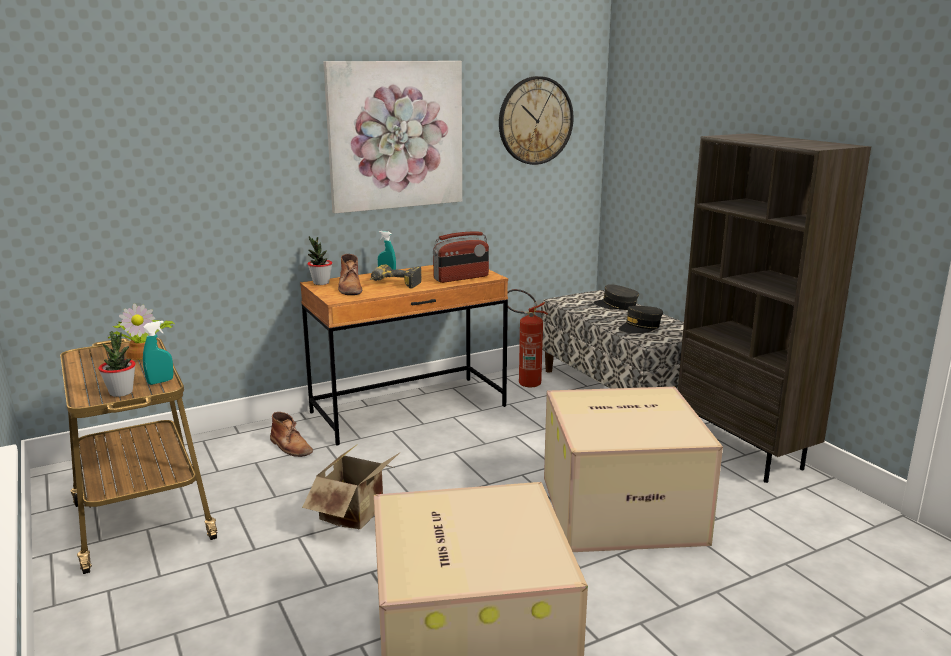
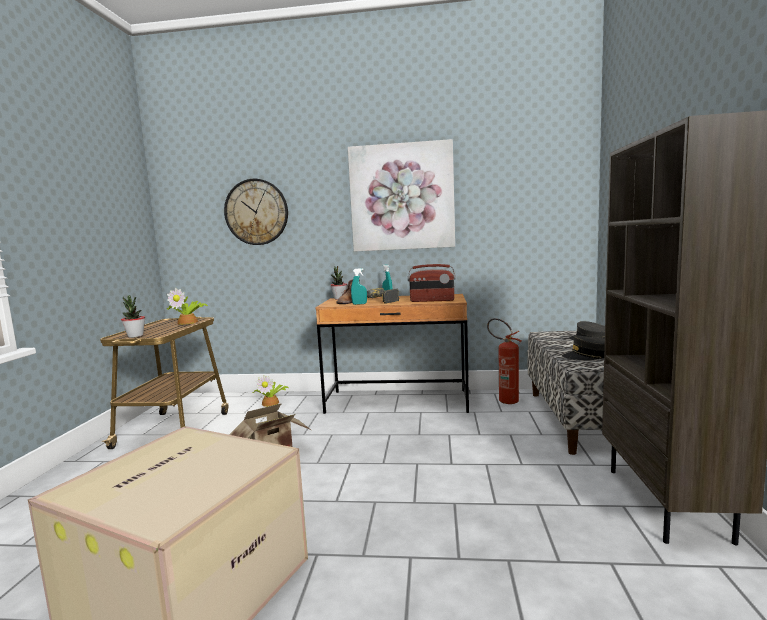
camera: 35 degrees right, 10 degrees down
(160, 382) = (160, 333): turquoise spray bottle -> turquoise spray bottle (359, 304)
(236, 448) = (271, 403): none -> potted plant
(291, 446) = (298, 408): brown boot -> none
(535, 121) = (524, 183): wall clock -> wall clock (256, 212)
(623, 508) = (468, 516): cardboard box -> none

